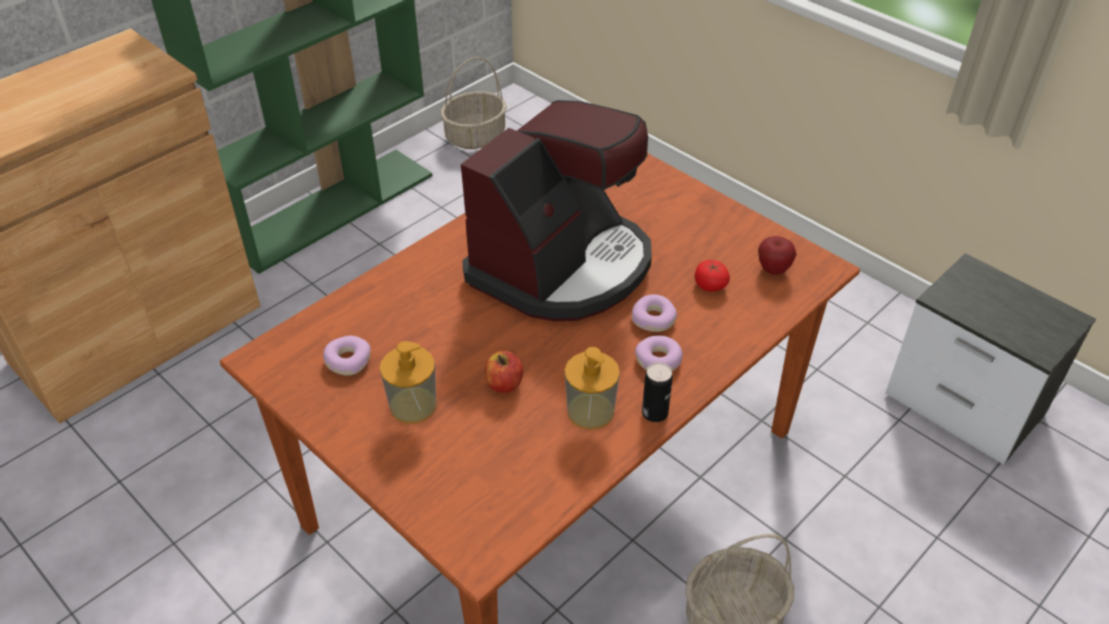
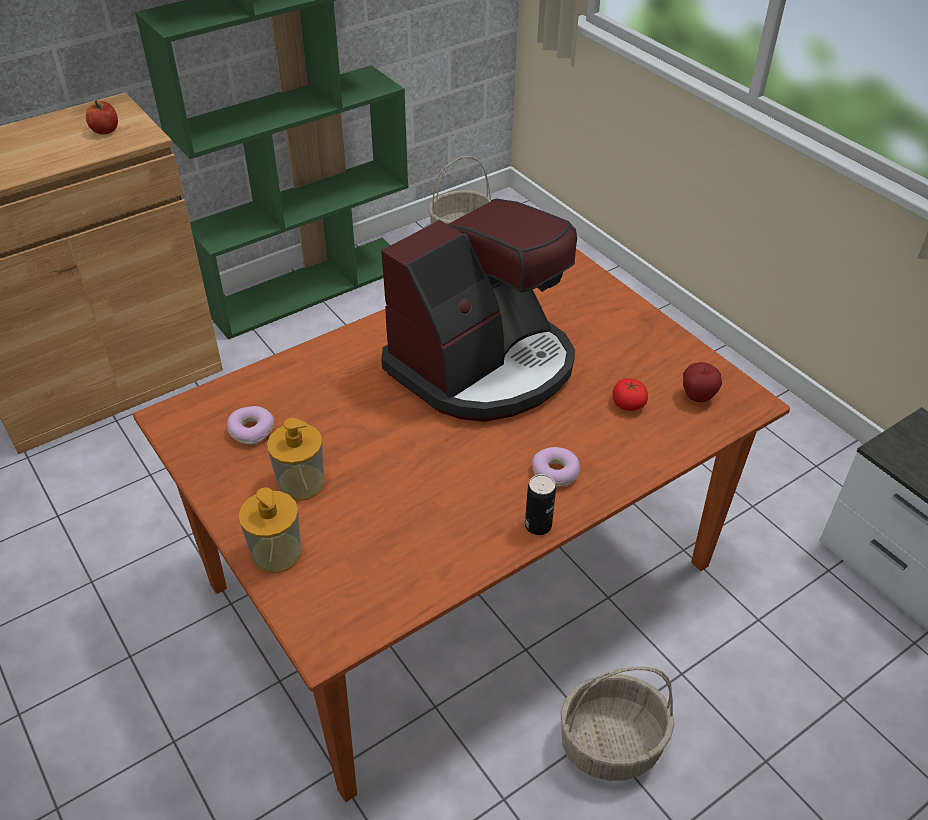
camera: 10 degrees right, 0 degrees up
(504, 384) = (395, 474): apple -> apple (105, 130)
(590, 411) = (473, 514): soap dispenser -> soap dispenser (276, 553)
(654, 319) = (561, 430): donut -> none

